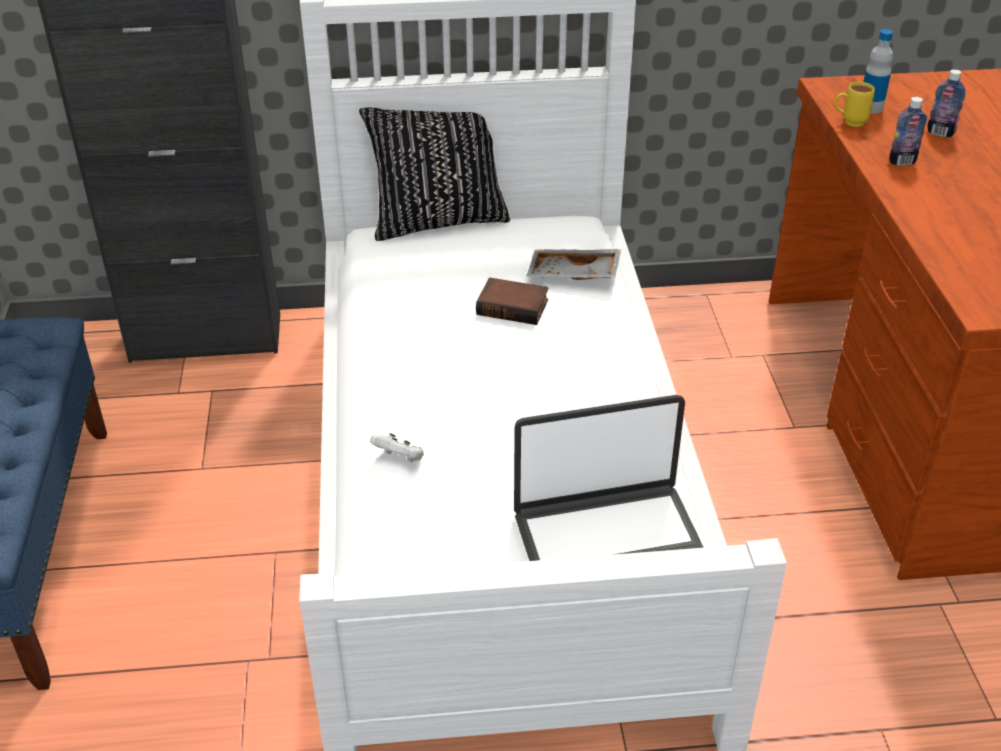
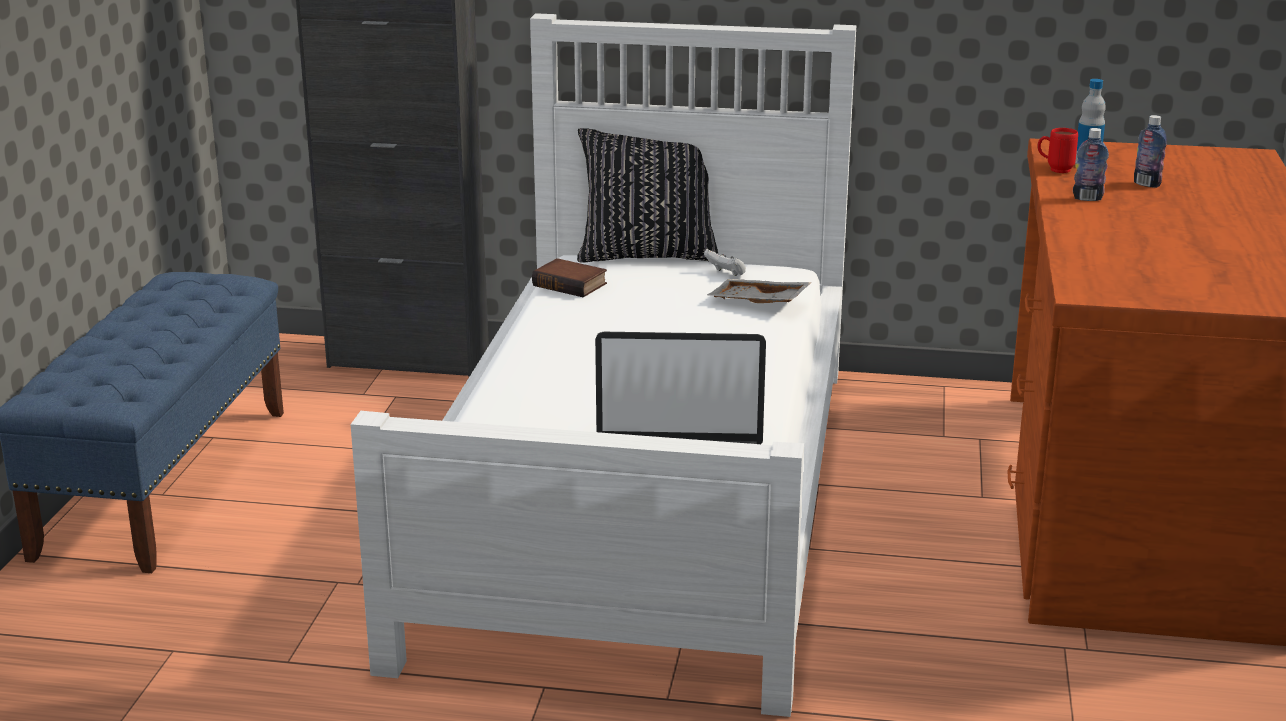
camera: 15 degrees right, 15 degrees down
(400, 458) = (513, 400): white game controller -> white game controller (726, 273)
(514, 306) = (685, 317): book -> book (571, 284)
(849, 123) = (1054, 170): yellow mug -> red mug

